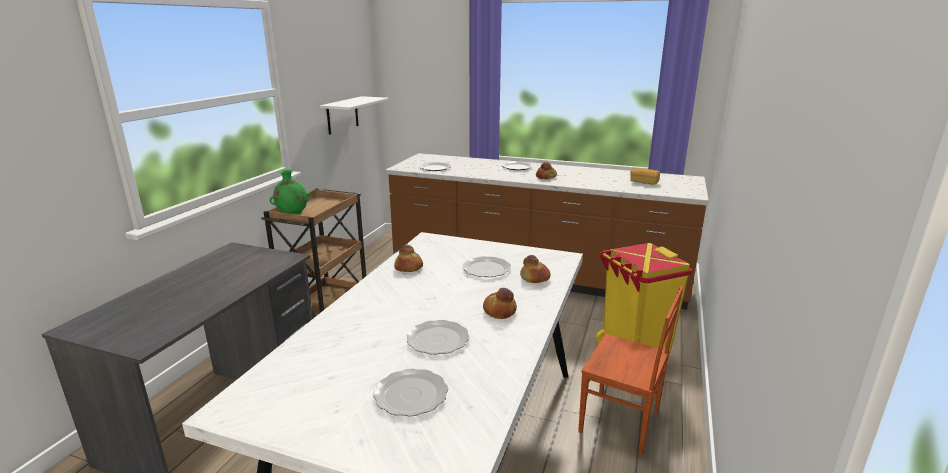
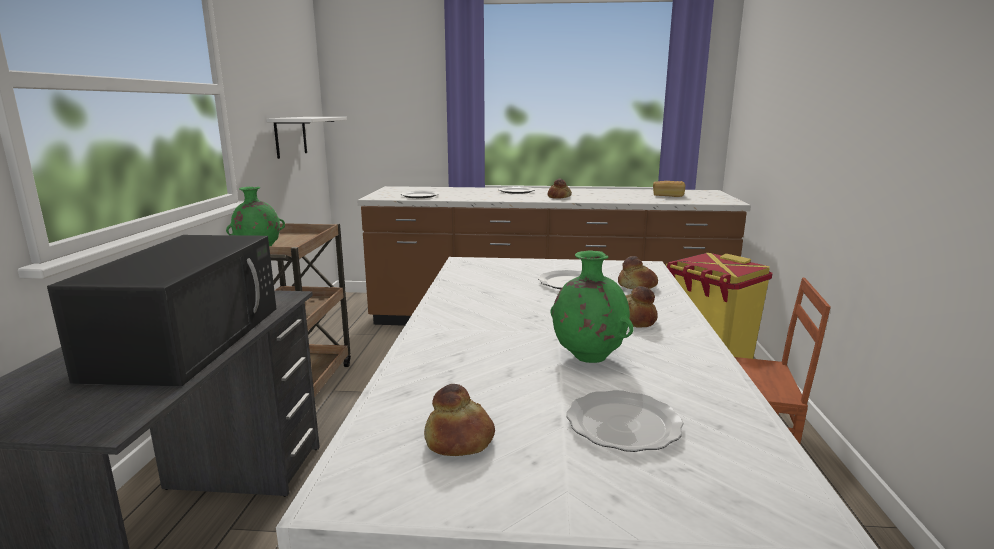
camera: 15 degrees left, 5 degrees down
(214, 287) = (190, 339): none -> black microwave
(408, 268) = (469, 290): bread -> bread (458, 441)
(437, 339) = (588, 357): plate -> green vase

